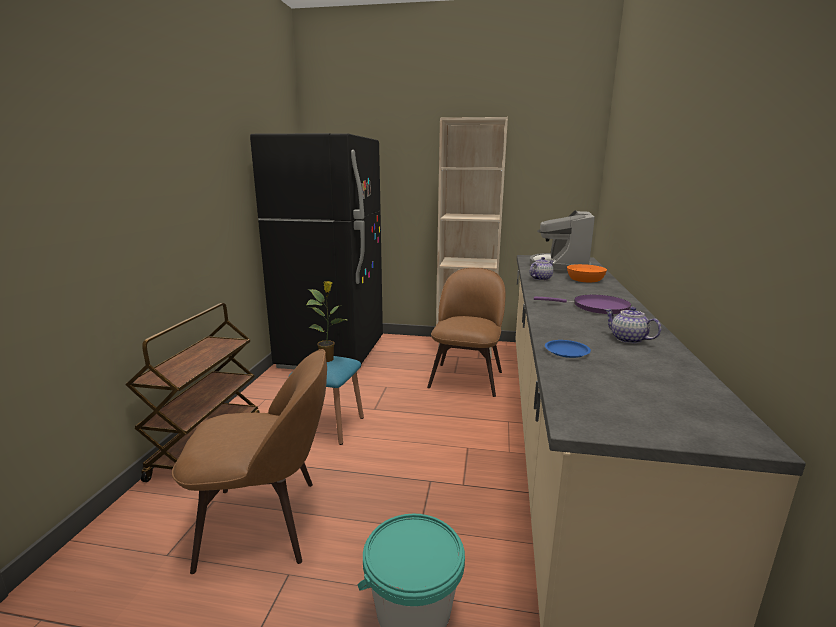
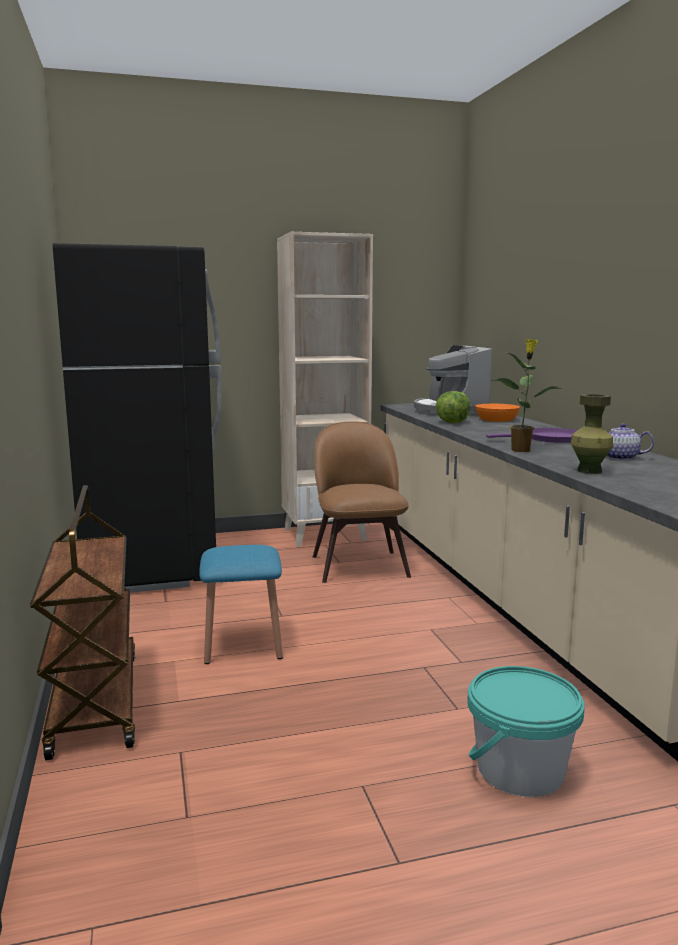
camera: 25 degrees left, 5 degrees down
(265, 522) = (278, 752): brown chair -> none
(327, 359) = (239, 548): potted plant -> potted plant (521, 450)
(540, 278) = (452, 422): teapot -> lettuce
(567, 351) = (589, 471): blue plate -> green vase

